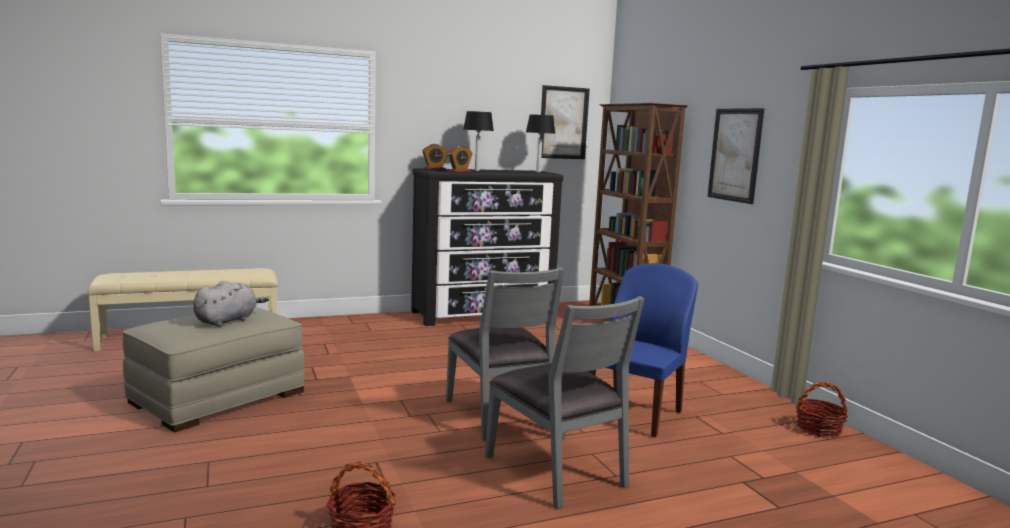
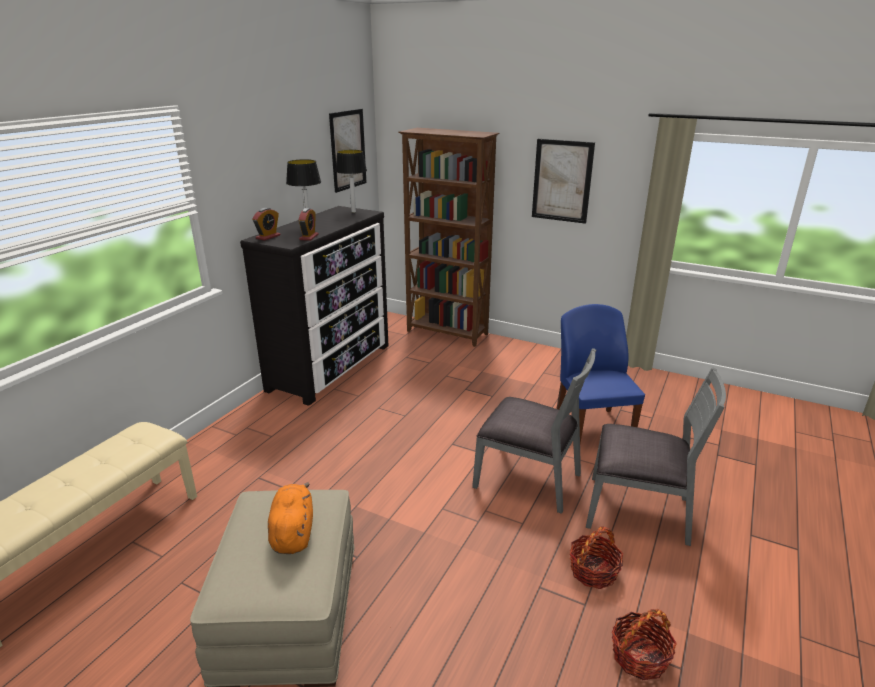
camera: 40 degrees left, 15 degrees up
(228, 320) = (293, 533): grey plush toy -> orange plush toy
(818, 429) = (681, 386): basket -> basket (593, 571)

